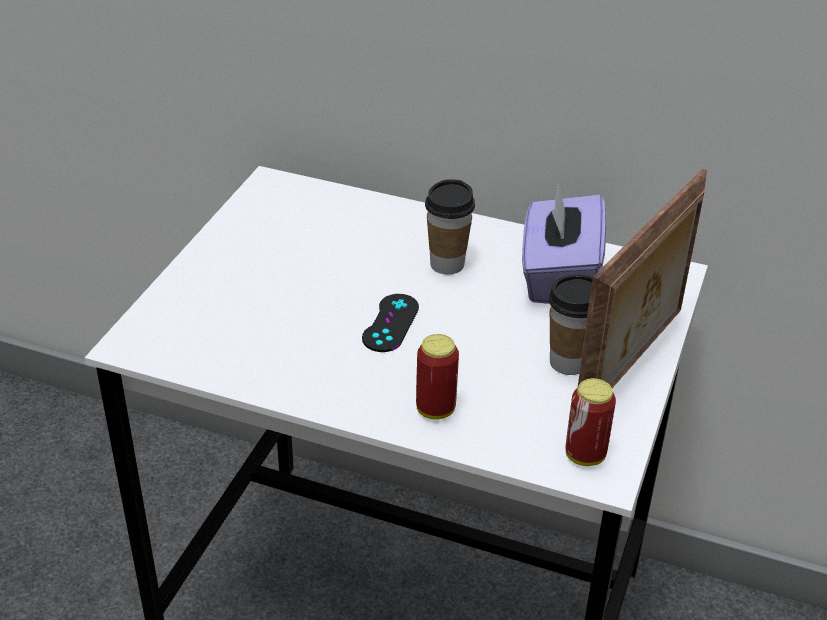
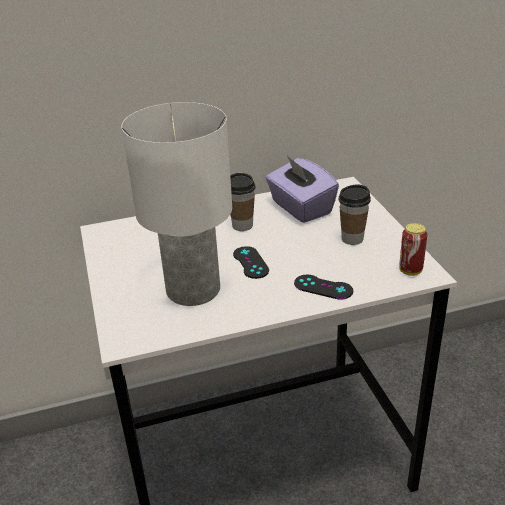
camera: 35 degrees left, 5 degrees down
(279, 324) = (194, 290): none -> white table lamp
(435, 409) = (323, 287): can -> black game controller
(632, 367) = (380, 228): picture frame -> none

